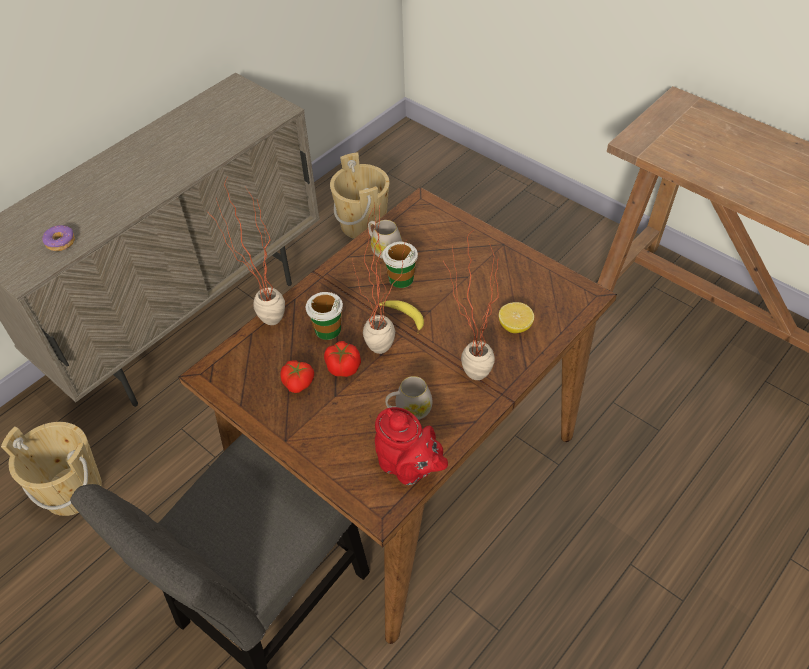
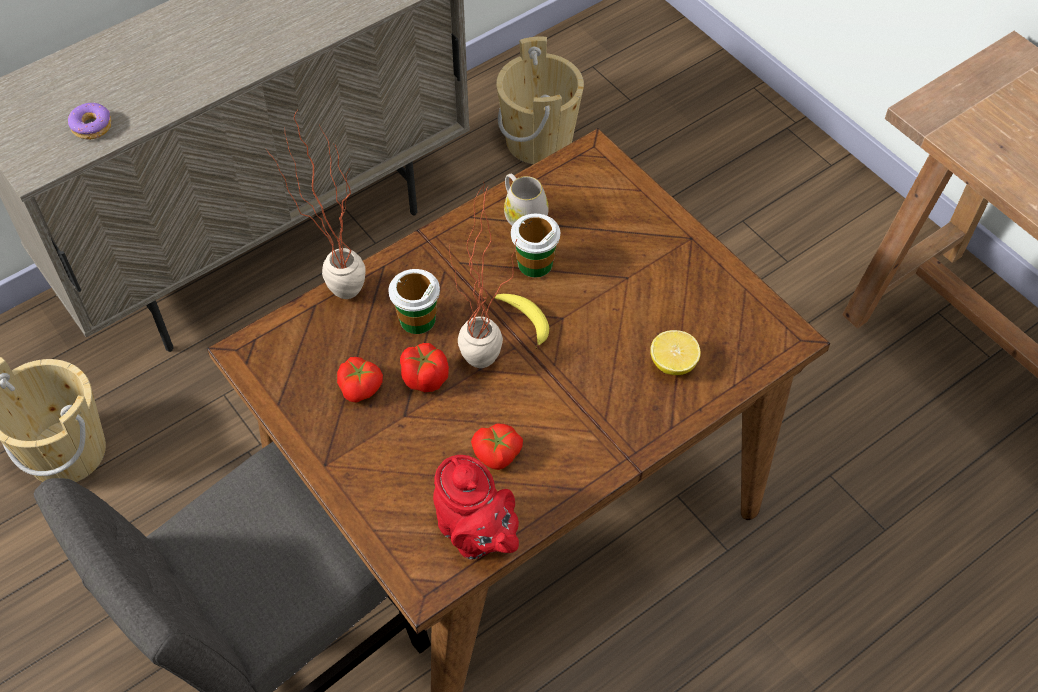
camera: 10 degrees right, 5 degrees up
(409, 409) = (497, 455): white mug -> tomato
(466, 373) = (587, 419): potted plant -> none

